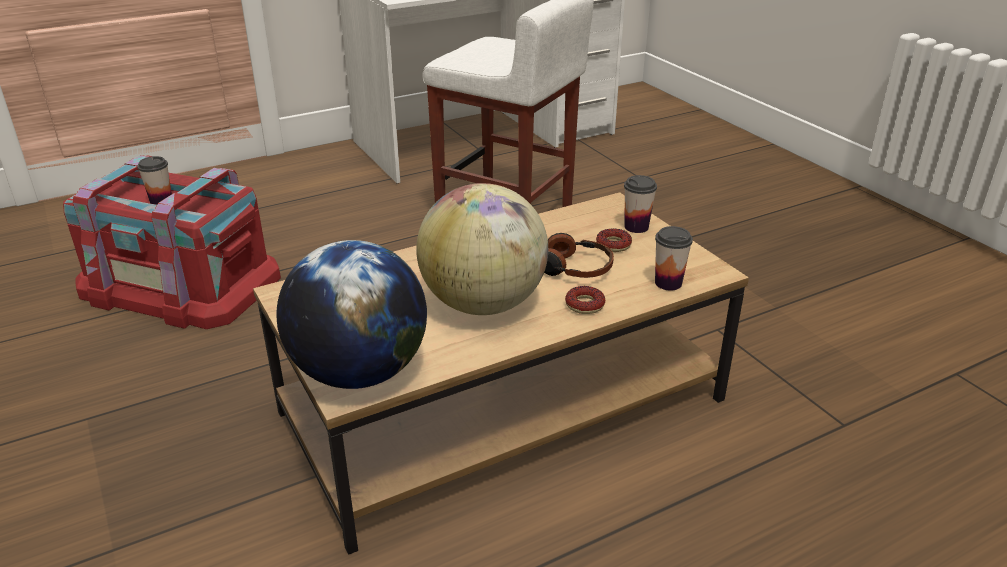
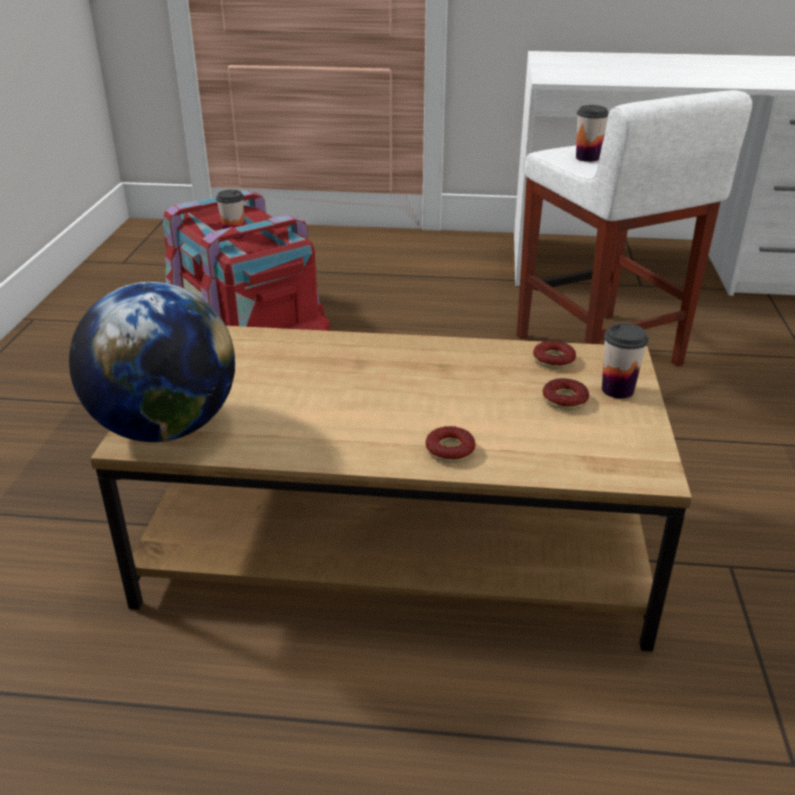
camera: 35 degrees right, 0 degrees up
(483, 303) = (351, 409): globe -> none
(572, 268) = (487, 407): headphones -> none
(575, 220) = (553, 360): none -> donut
(668, 283) = (576, 464): cup -> cup (587, 158)

